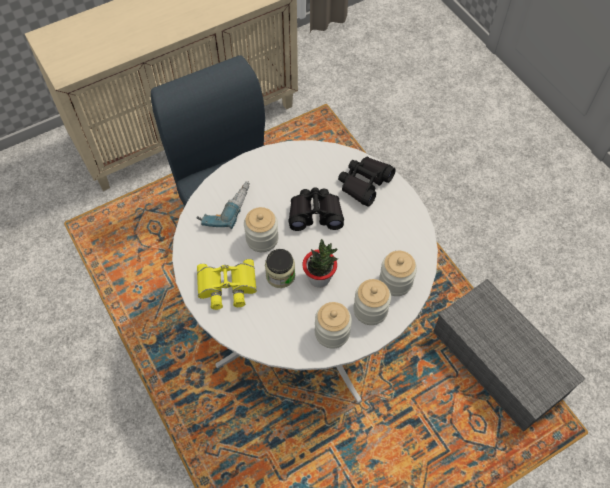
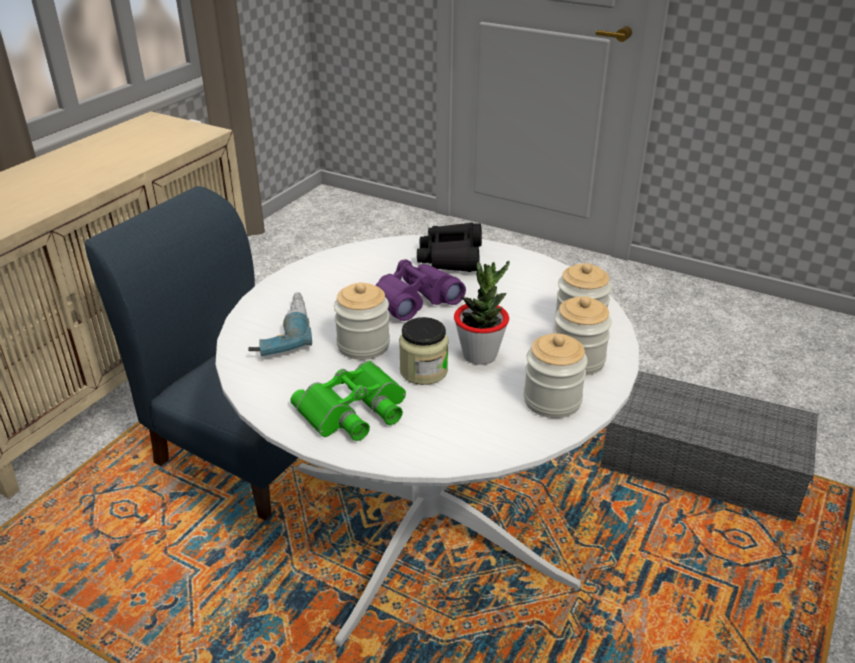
camera: 30 degrees left, 25 degrees down
(226, 287) = (355, 411): yellow binoculars -> green binoculars
(315, 214) = (415, 300): black binoculars -> purple binoculars

